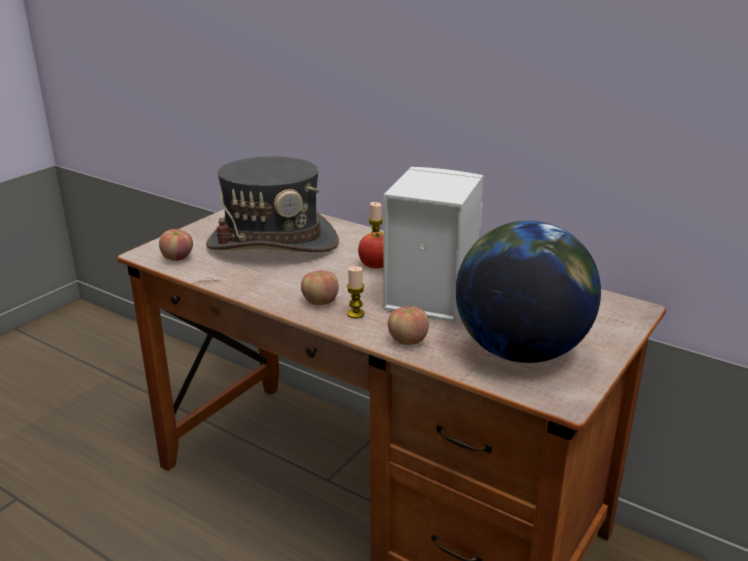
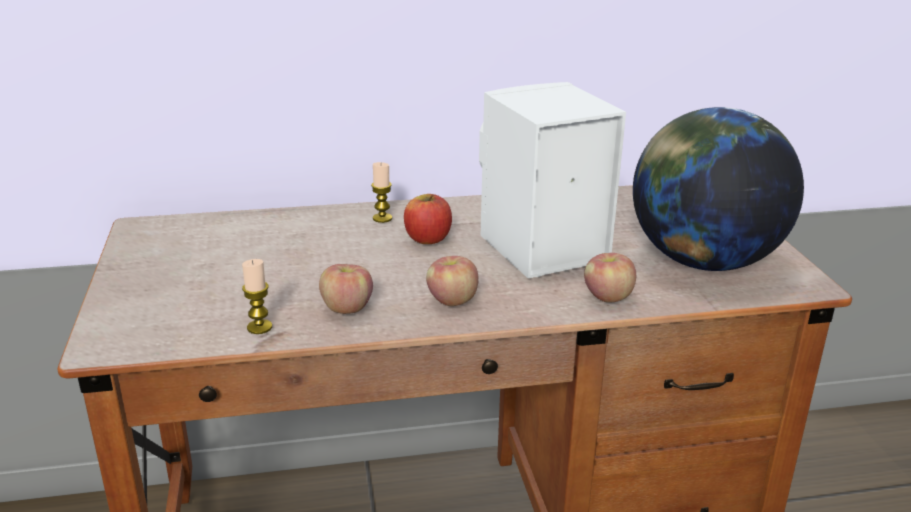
camera: 45 degrees left, 0 degrees up
(177, 258) = (168, 331): apple -> apple (347, 308)
(273, 243) = (263, 262): grey hat -> none
(355, 314) = (511, 296): candle -> candle (259, 327)

